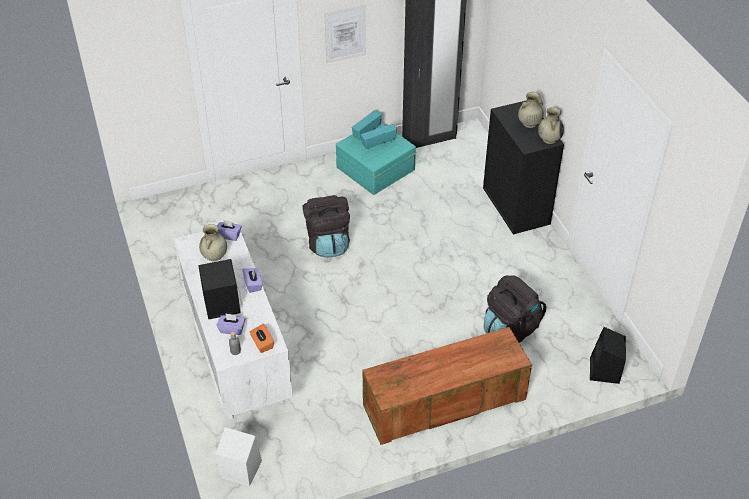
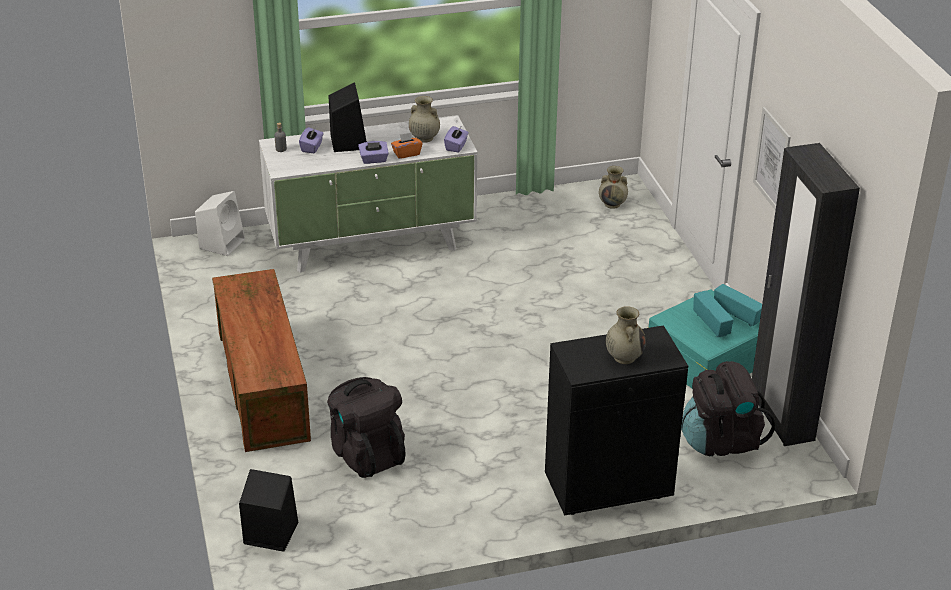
camera: 95 degrees right, 10 degrees down
(262, 344) = (285, 164): orange tissue box -> orange tissue box (406, 153)
(328, 243) = (550, 311): black backpack -> black backpack (721, 440)
(549, 139) = (584, 371): beige vase -> beige vase (612, 204)

